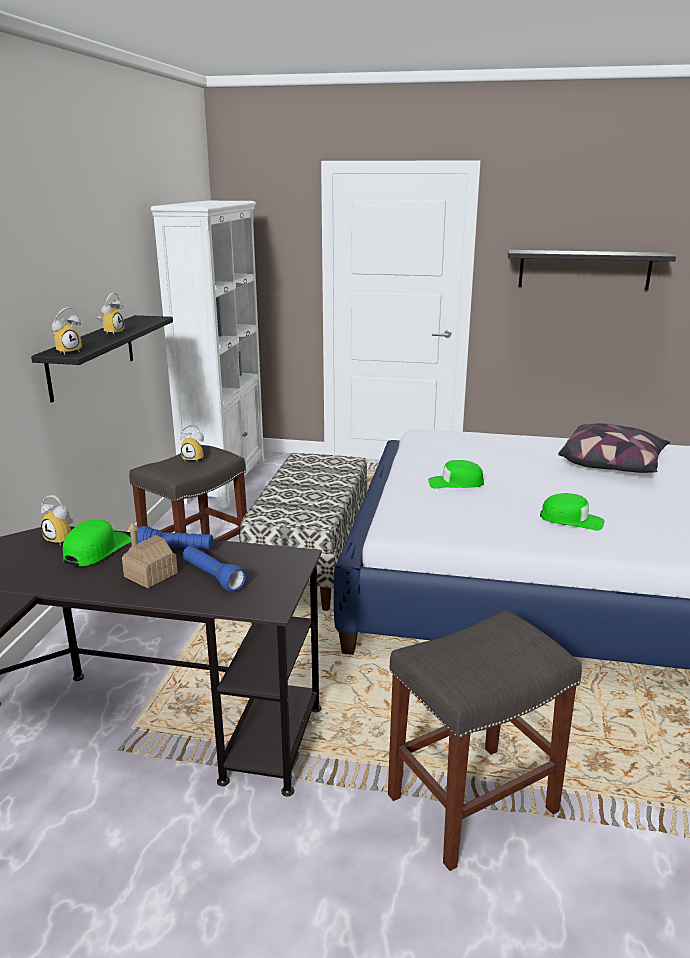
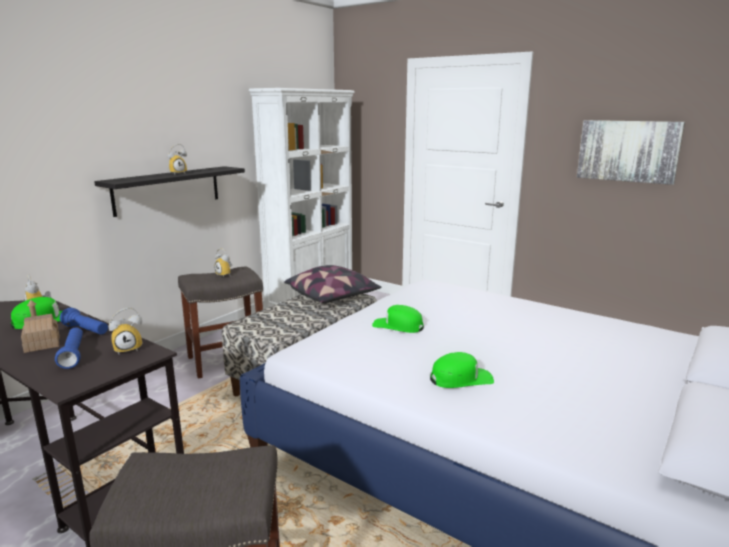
camera: 25 degrees right, 5 degrees down
(68, 351) = (119, 180): alarm clock -> alarm clock (129, 348)
(571, 520) = (461, 379): green cap -> green cap turned 60 degrees counterclockwise
(584, 269) = (628, 151): black shelf -> picture
(612, 464) = (573, 337): pillow -> pillow (333, 297)

